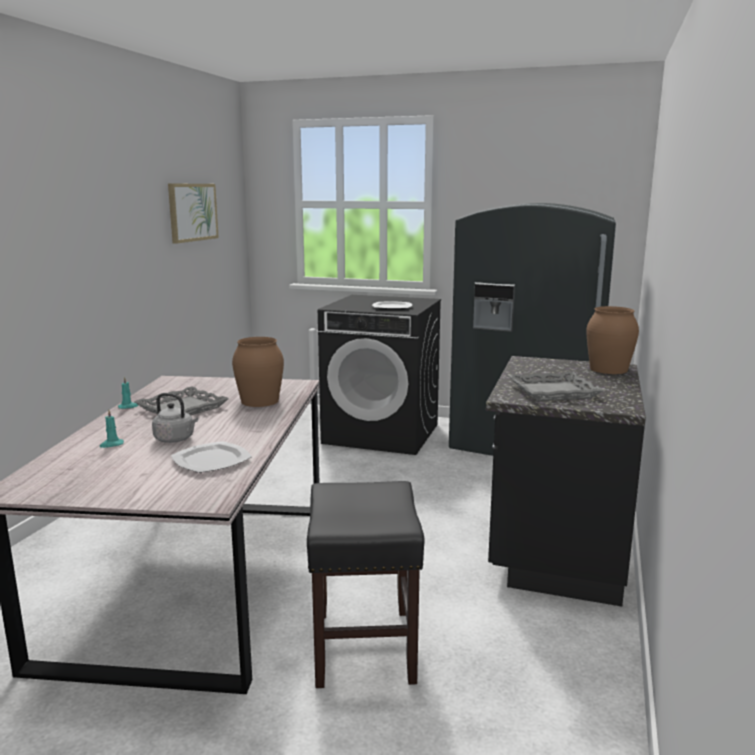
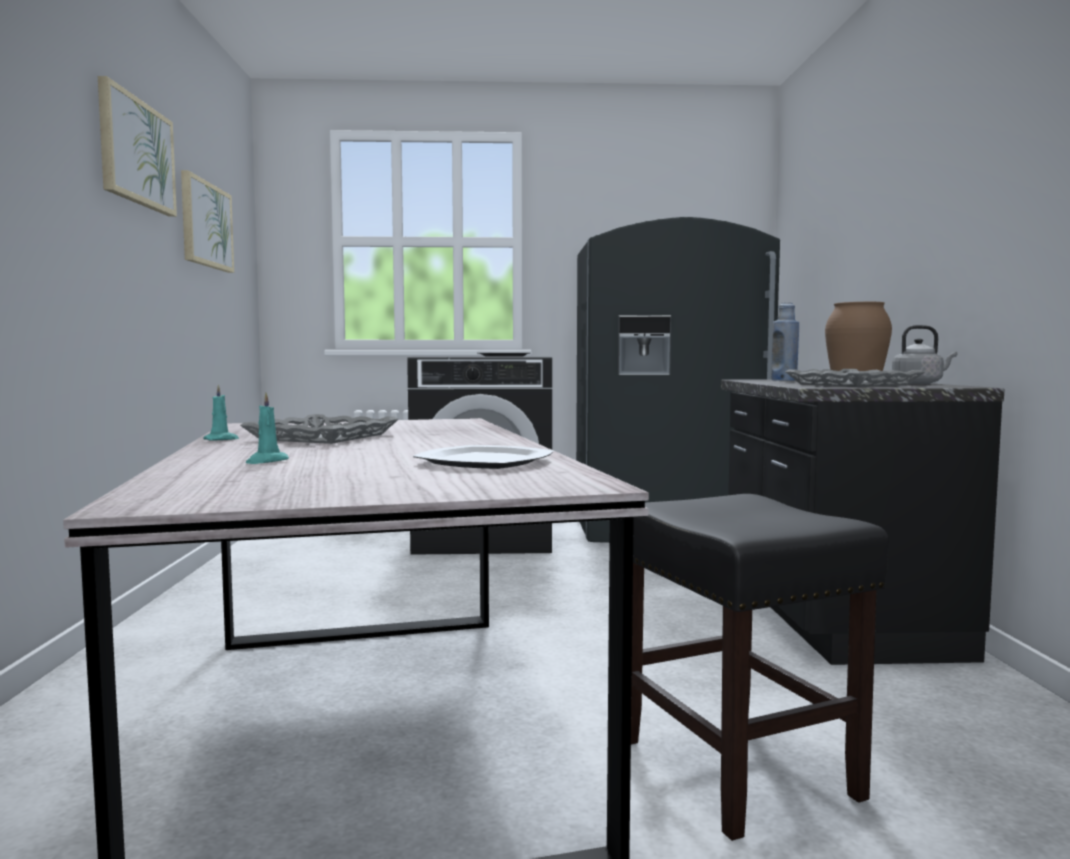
camera: 20 degrees left, 10 degrees down
(127, 188) = (136, 153): none -> picture
(176, 439) = (376, 453): grey kettle -> grey kettle (919, 383)
(259, 401) = (434, 429): brown vase -> none
(546, 366) = (784, 380): none -> blue bottle

